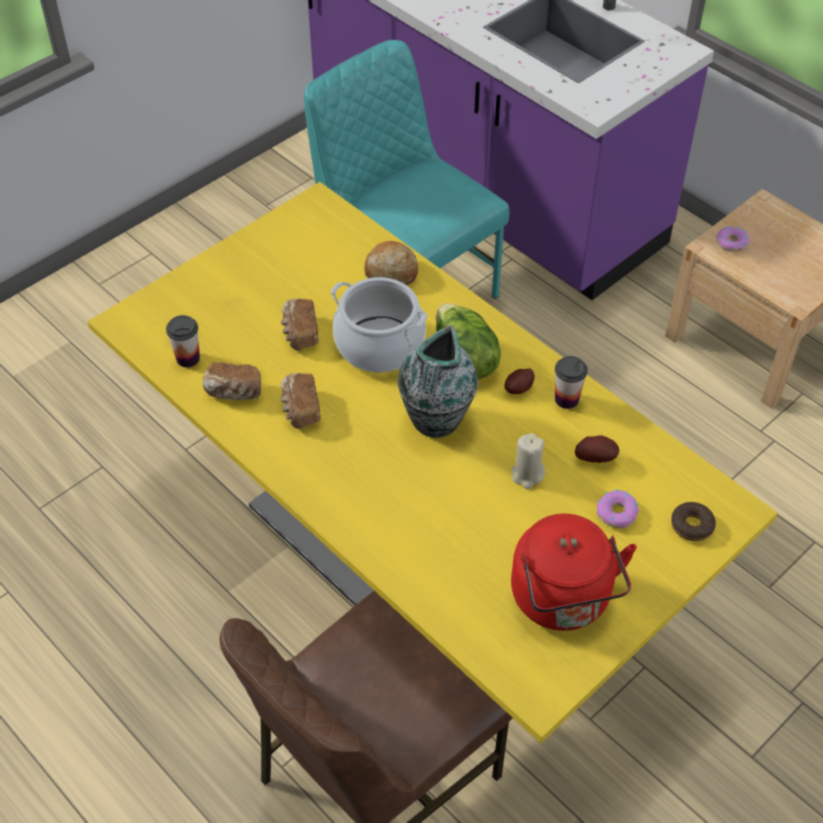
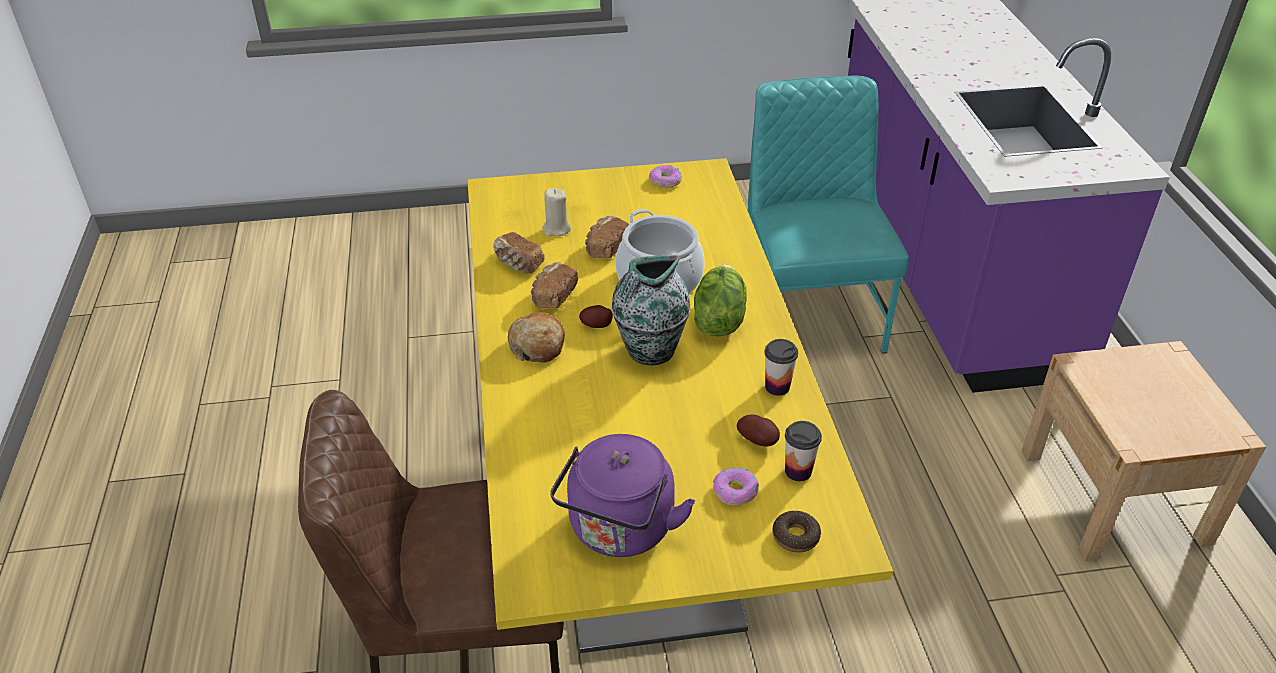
camera: 35 degrees right, 10 degrees down
(188, 358) = (509, 229): cup -> cup (798, 471)
(391, 272) = (719, 237): bread -> bread (537, 346)
(518, 389) = (742, 360): potato -> potato (596, 325)
(527, 474) = (686, 424): beige candle -> beige candle (556, 229)
(563, 601) = (619, 531): red kettle -> purple kettle
(731, 243) = (1105, 370): donut -> donut (665, 181)

